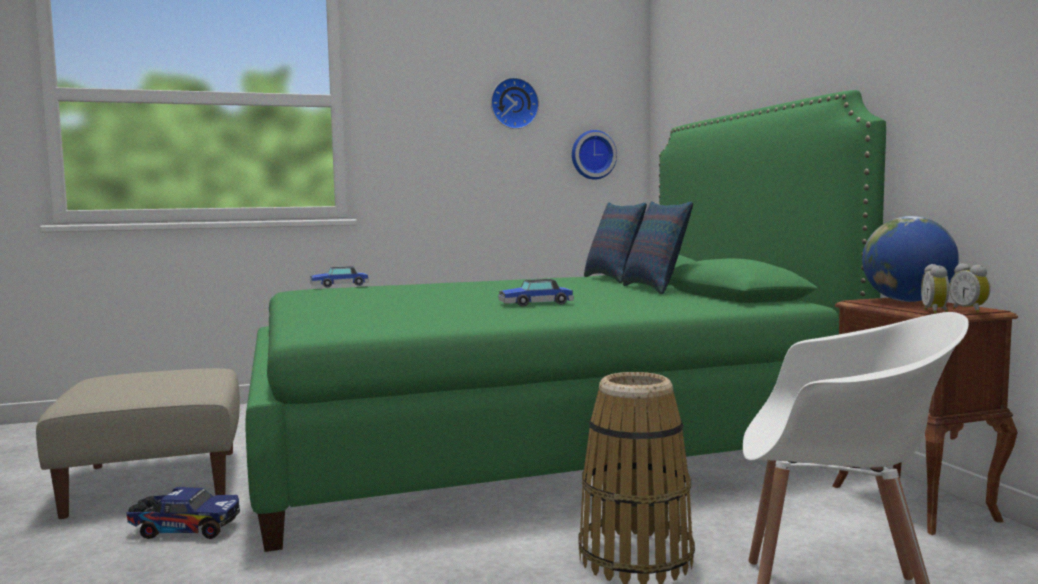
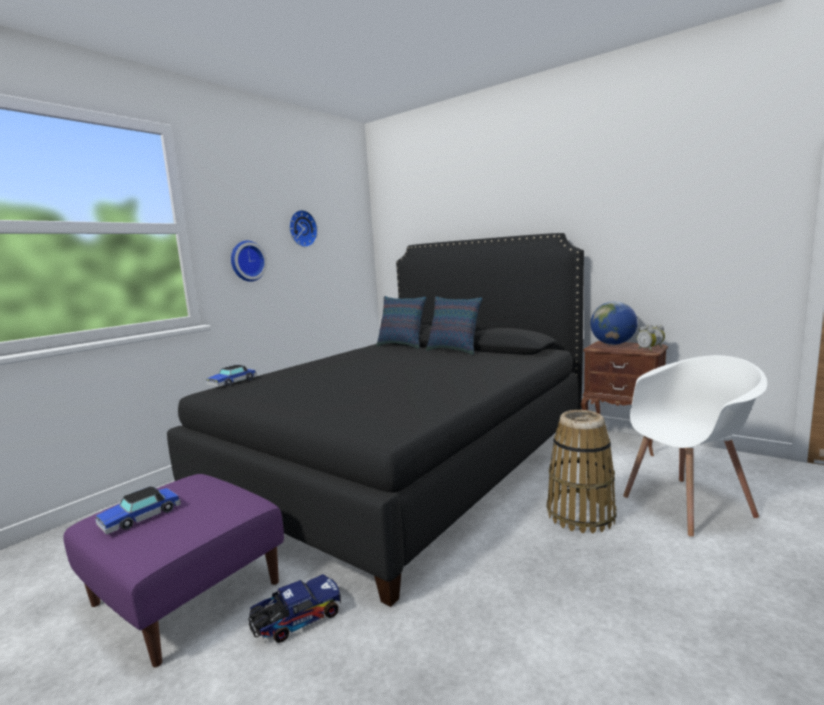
camera: 35 degrees left, 5 degrees up
(156, 482) = (188, 593): beige ottoman -> purple ottoman
(532, 439) = (405, 460): green bed -> black bed
(535, 304) = (435, 375): toy car -> toy car (140, 517)
(592, 155) = (347, 262): wall clock -> wall clock (247, 261)

